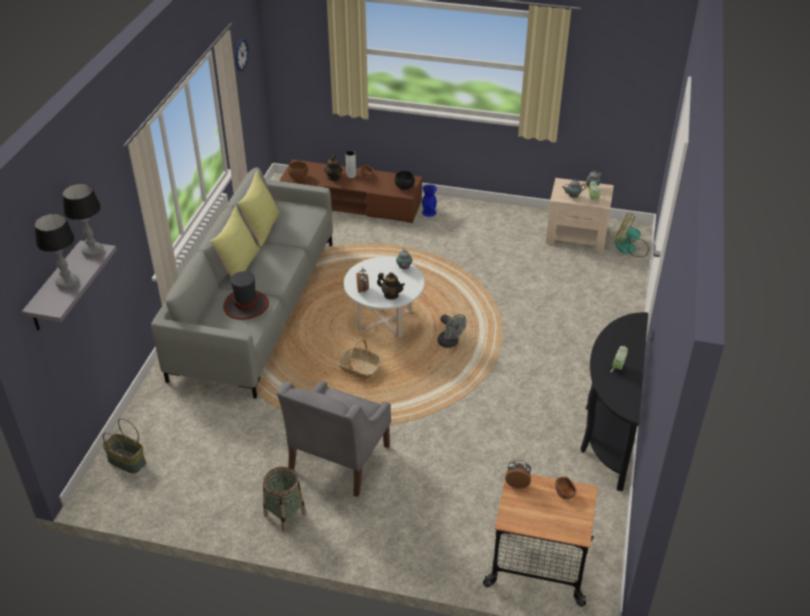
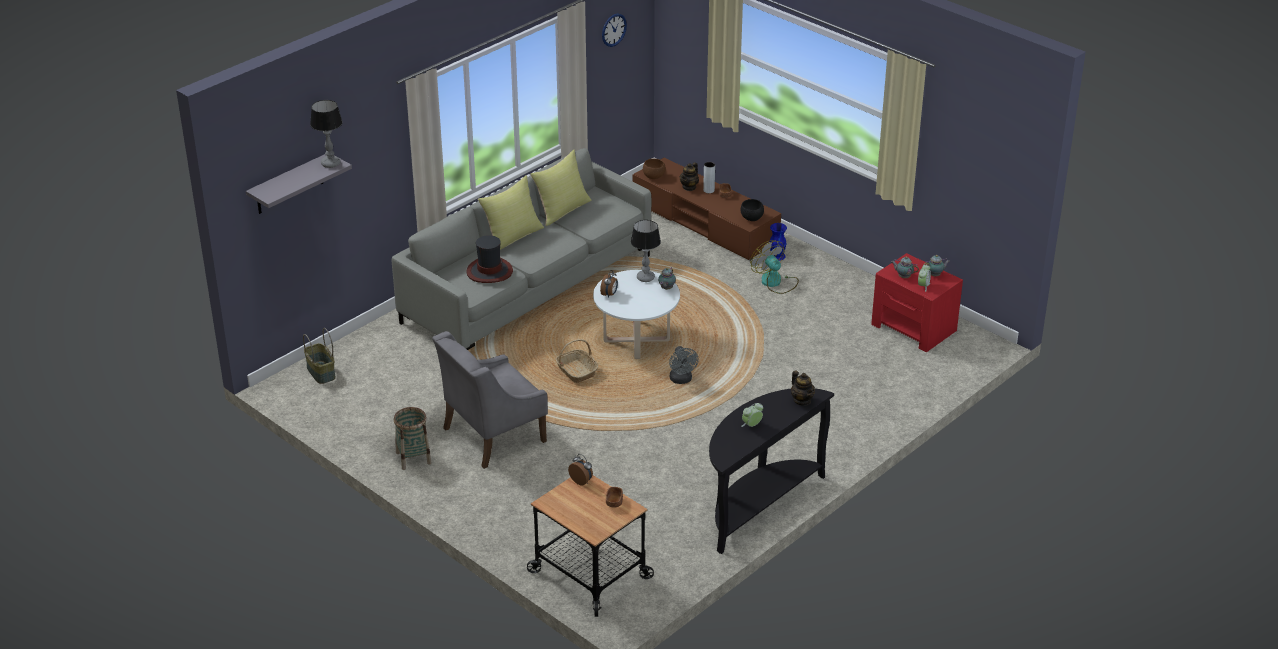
camera: 30 degrees right, 5 degrees down
(67, 283) = (293, 181): table lamp -> table lamp (645, 278)
(391, 295) = (631, 307): teapot -> teapot (802, 400)
(576, 235) = (914, 327): beige nightstand -> red nightstand
(630, 248) = (960, 359): fan -> fan (775, 282)

